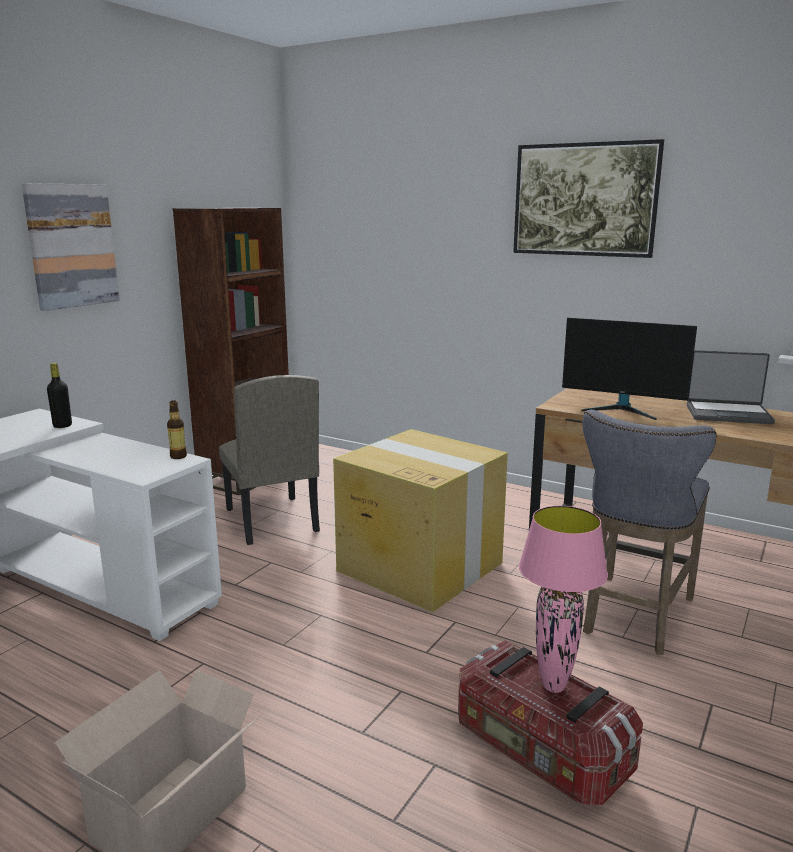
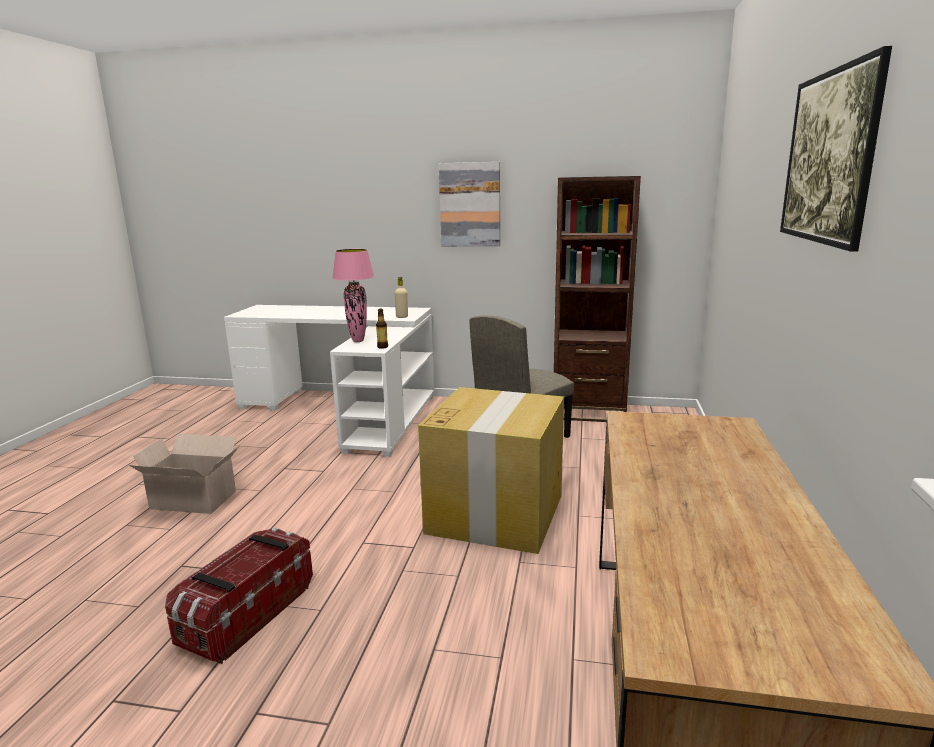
camera: 70 degrees right, 0 degrees up
(62, 426) = (402, 317): black bottle -> beige bottle
(554, 686) = (243, 568): pink table lamp -> pink table lamp (358, 341)
(622, 410) = (660, 450): monitor -> none
(634, 617) = (479, 655): grey stool -> none
(728, 414) = (748, 520): laptop -> none

